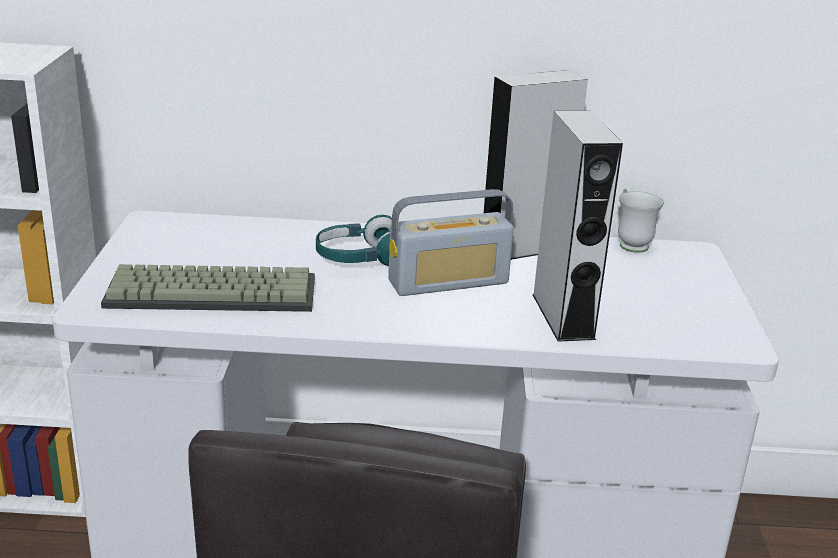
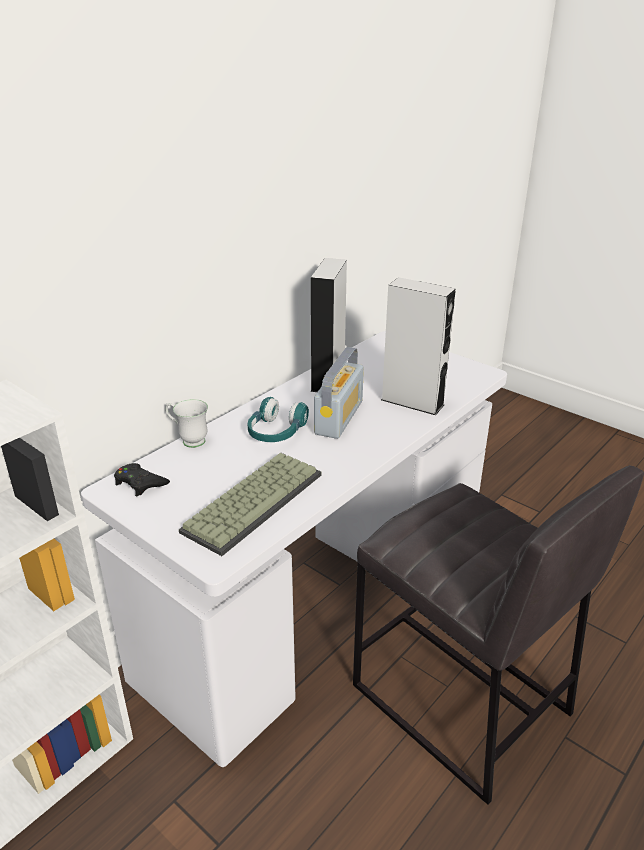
camera: 50 degrees left, 5 degrees up
(177, 229) = (140, 483): none -> black game controller
(630, 243) = (359, 349): white mug -> white mug (188, 440)

